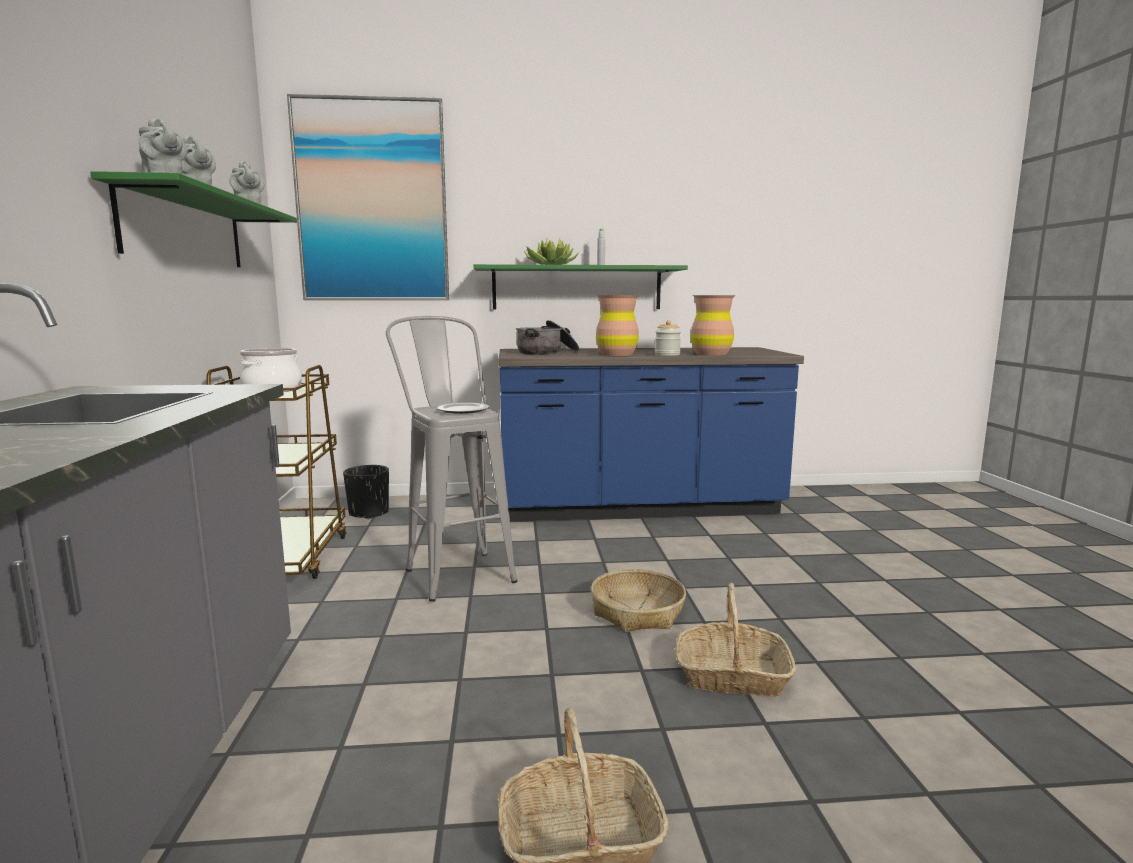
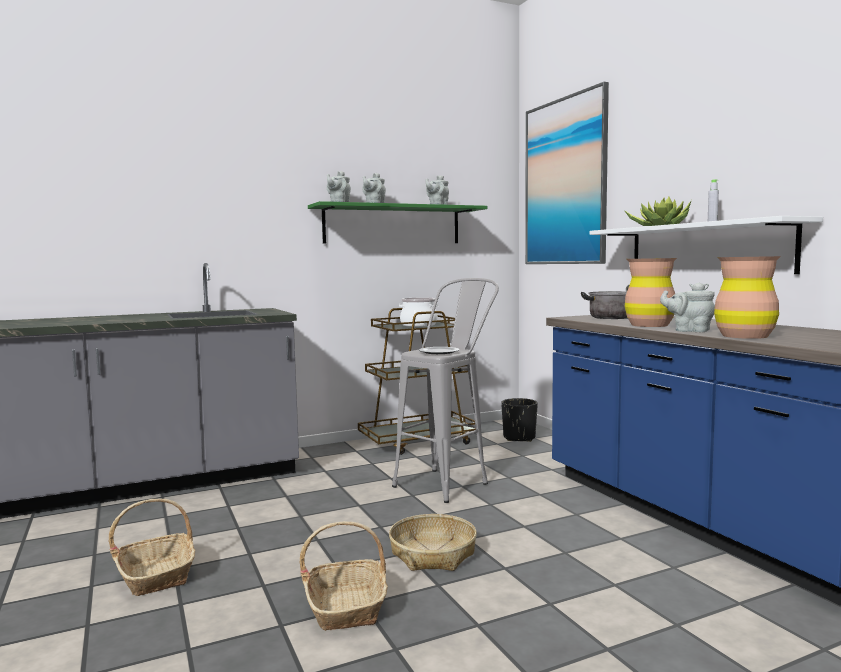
camera: 70 degrees right, 5 degrees down
(577, 288) = (706, 249): green shelf -> white shelf
(667, 355) = (689, 330): jar -> grey teapot

